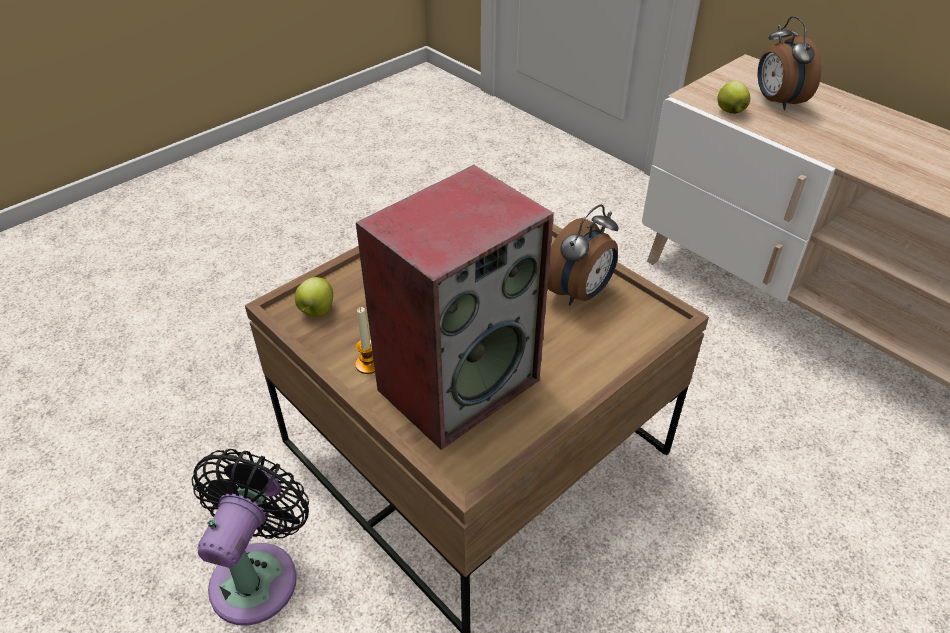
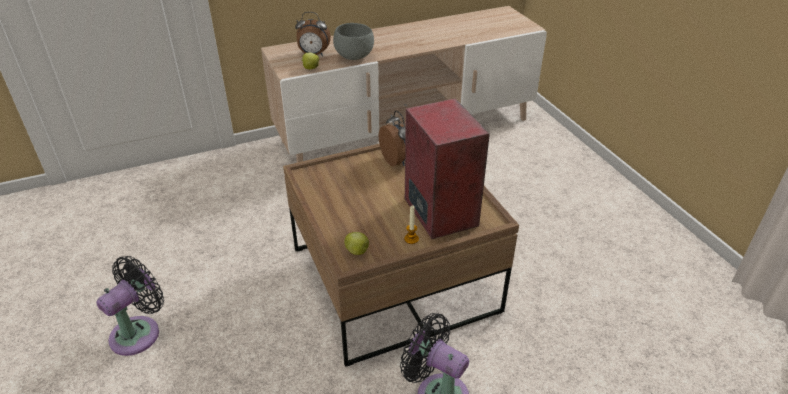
camera: 70 degrees left, 5 degrees down
(290, 241) = (139, 332): none -> black fan
(820, 141) = (355, 57): none -> grey bowl

